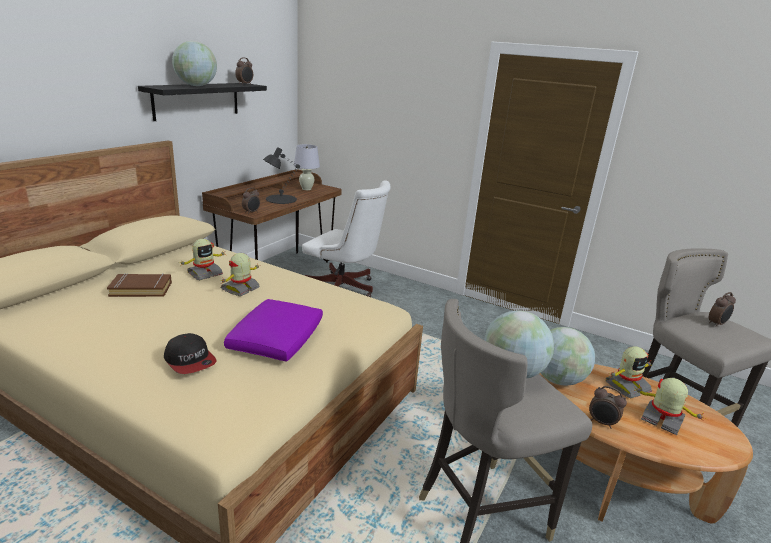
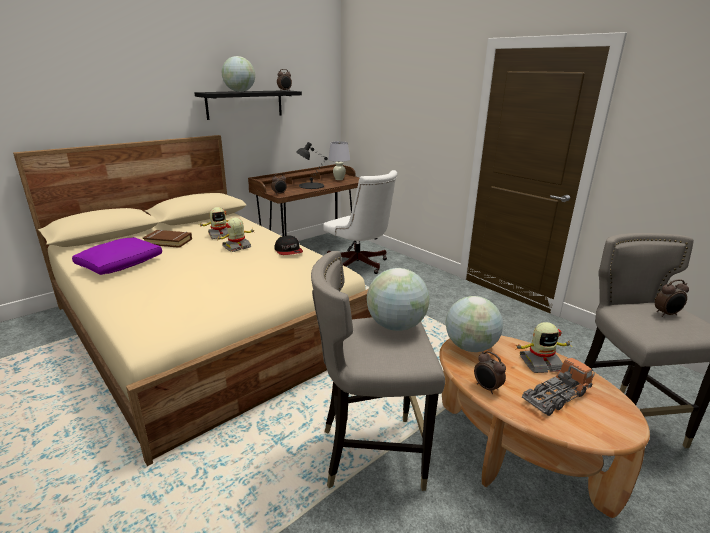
camera: 20 degrees right, 0 degrees up
(190, 360) = (159, 288): cap -> cap (288, 251)
(277, 340) = (234, 283): purple pillow -> purple pillow (121, 264)
(662, 420) = (556, 397): toy robot -> toy truck

